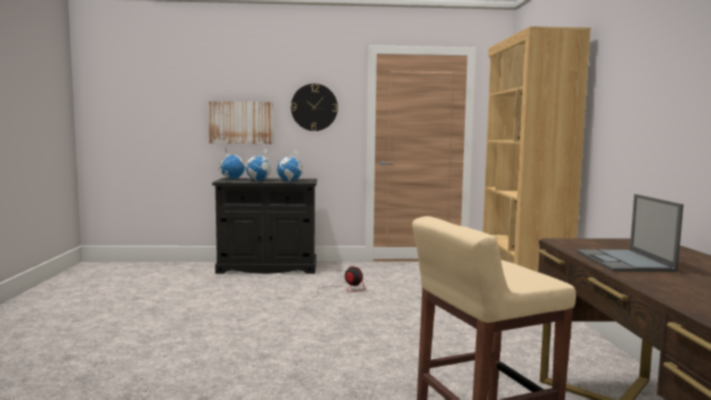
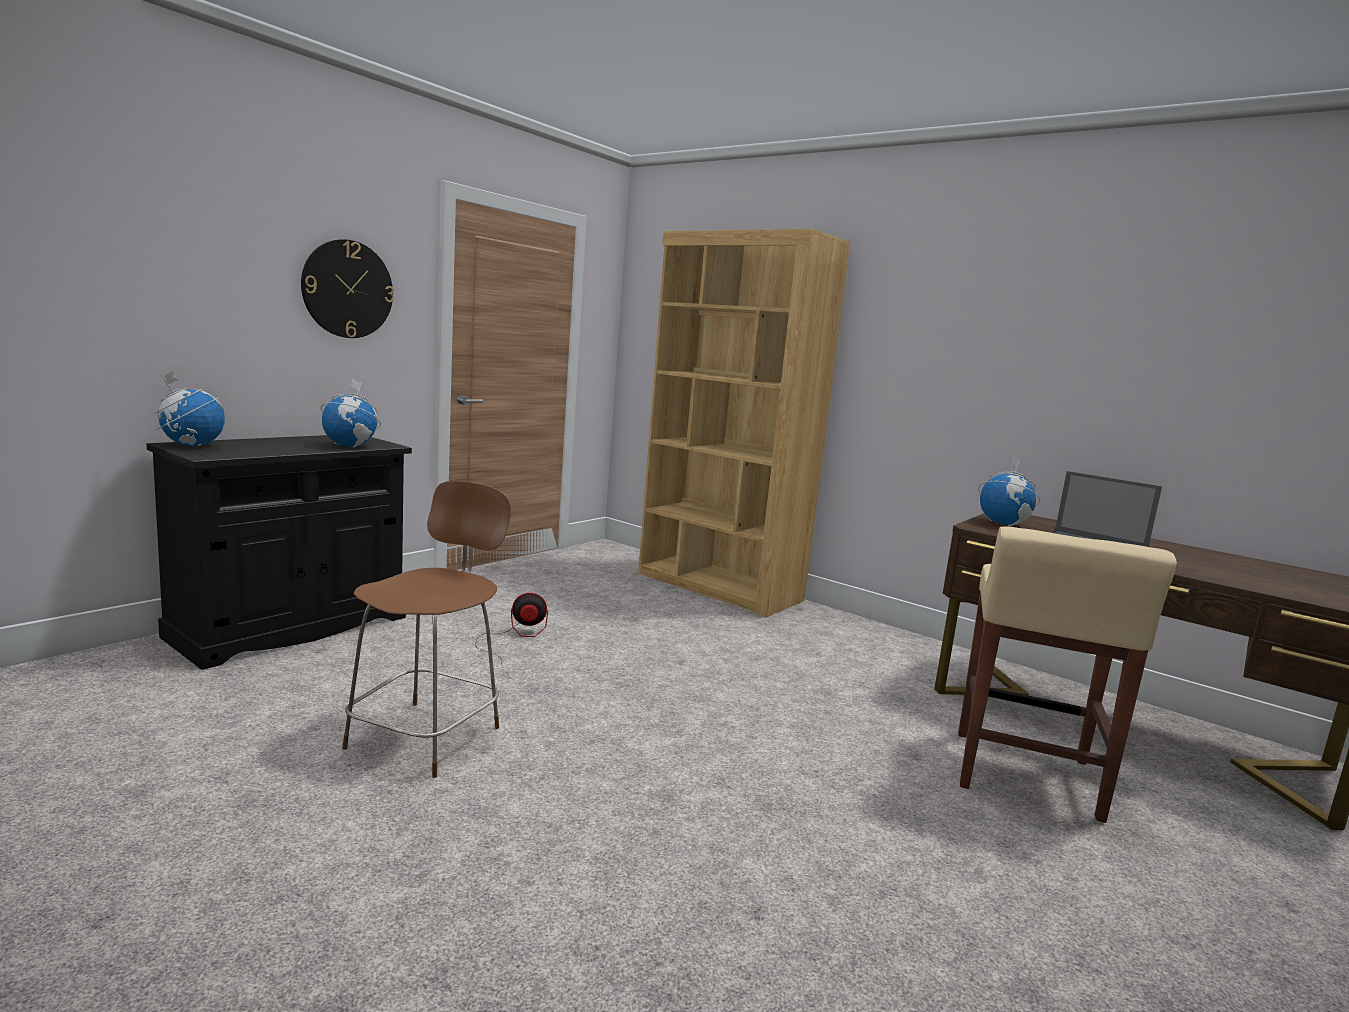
camera: 50 degrees left, 5 degrees up
(233, 309) = (428, 735): none -> brown stool
(241, 122) = (186, 311): picture -> none
(259, 180) = (276, 447): globe -> globe (1003, 524)

